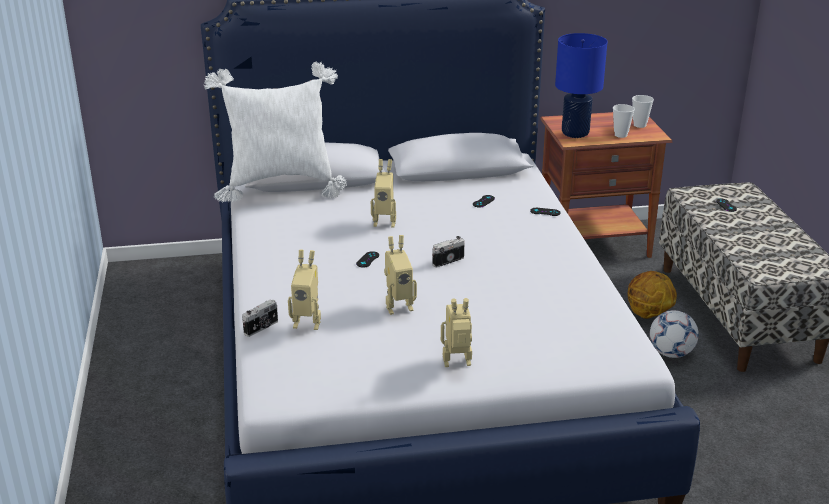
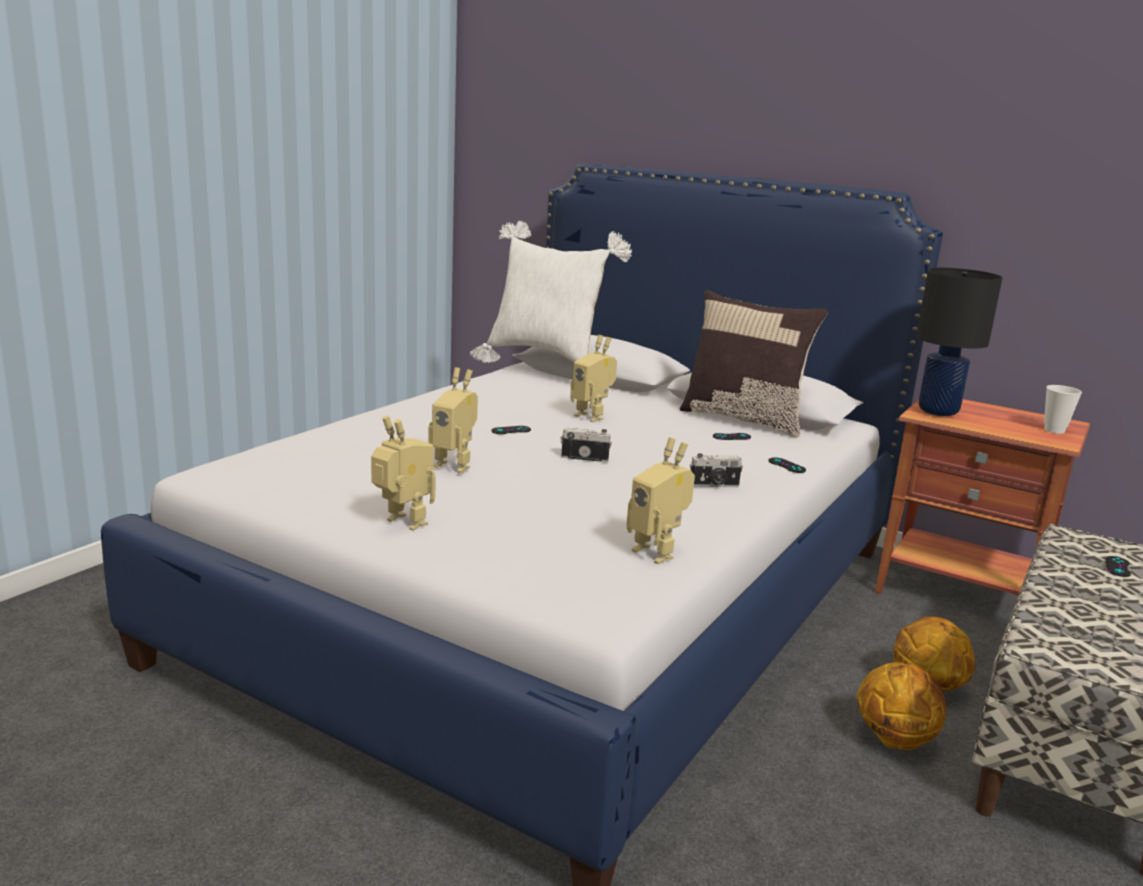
camera: 40 degrees right, 10 degrees down
(262, 328) = (314, 434): camera -> camera (714, 485)
(307, 322) = (352, 443): toy robot -> toy robot (657, 552)
(464, 182) = (743, 420): none -> pillow
(574, 135) = (937, 413): blue table lamp -> black table lamp
(620, 135) = (1005, 429): cup -> none
(671, 353) = (894, 739): football -> basketball

